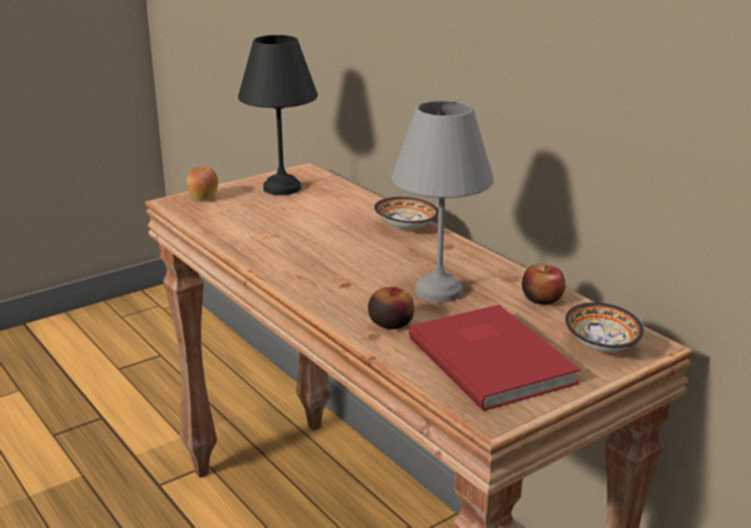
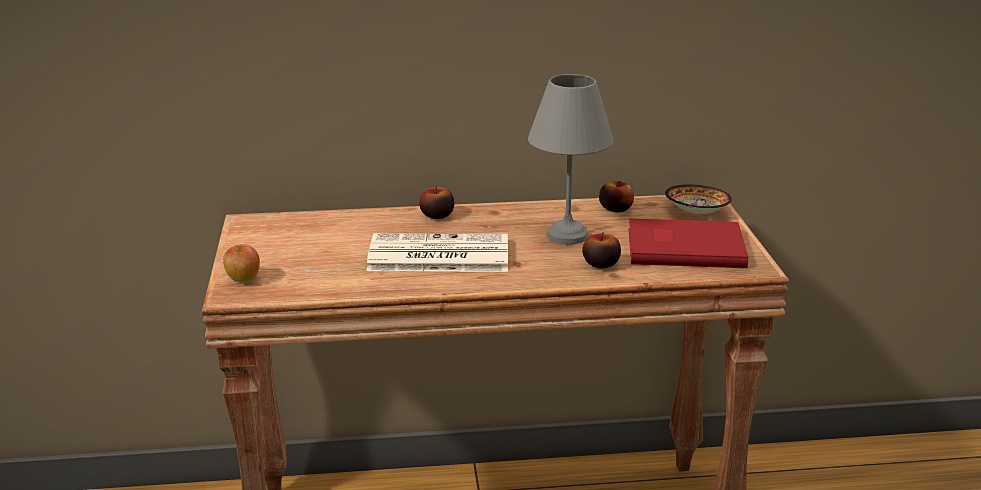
camera: 60 degrees left, 0 degrees up
(284, 188) = (276, 240): black table lamp -> none
(322, 248) = (436, 255): none -> newspaper
(406, 226) = (437, 215): bowl -> apple

